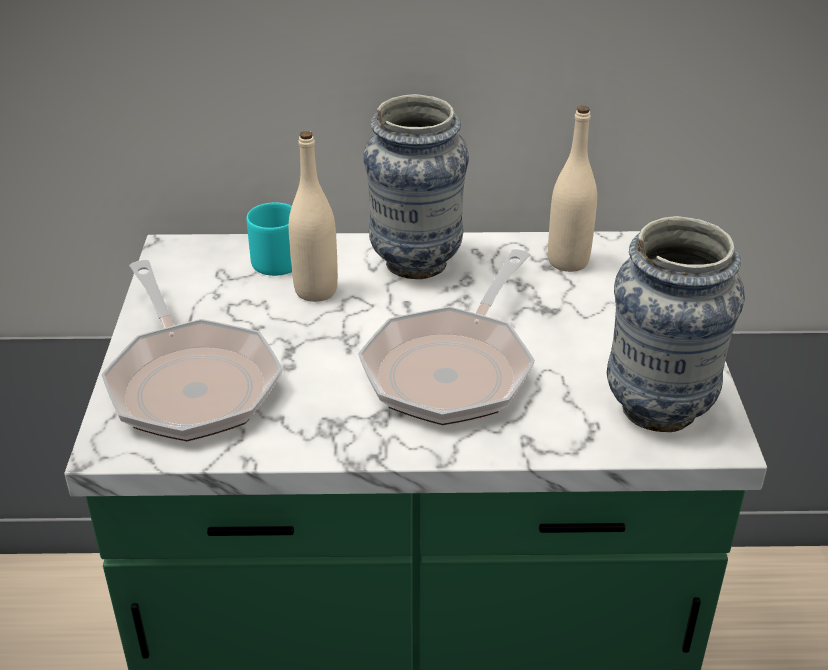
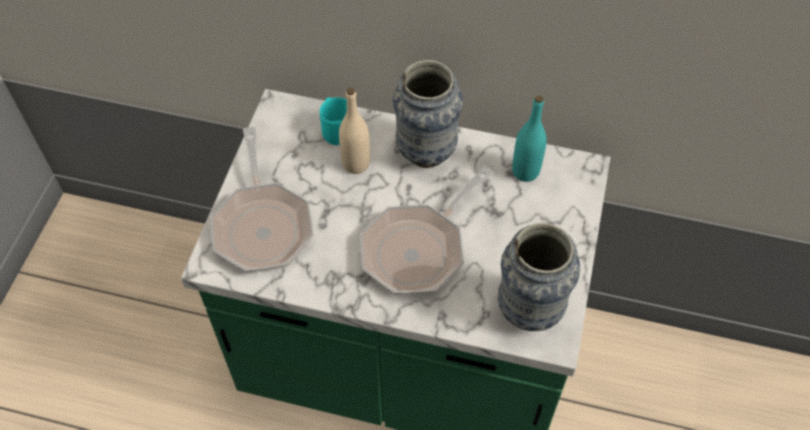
camera: 15 degrees right, 20 degrees up
(568, 262) = (525, 171): beige bottle -> turquoise bottle

